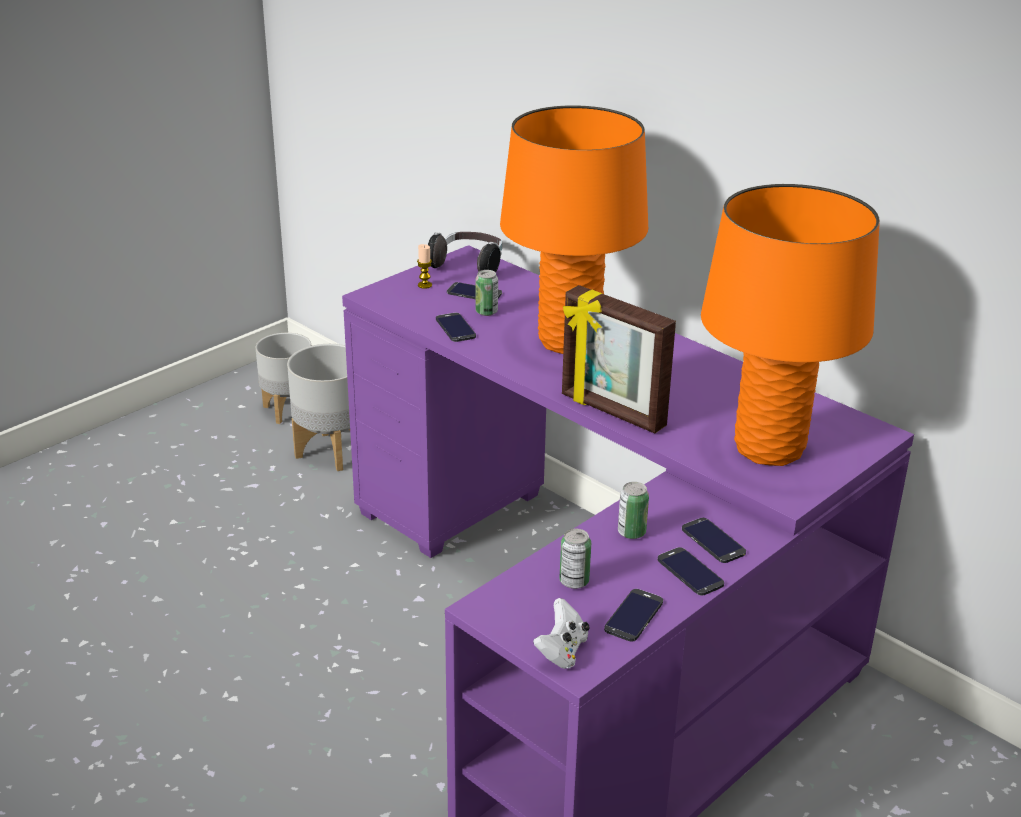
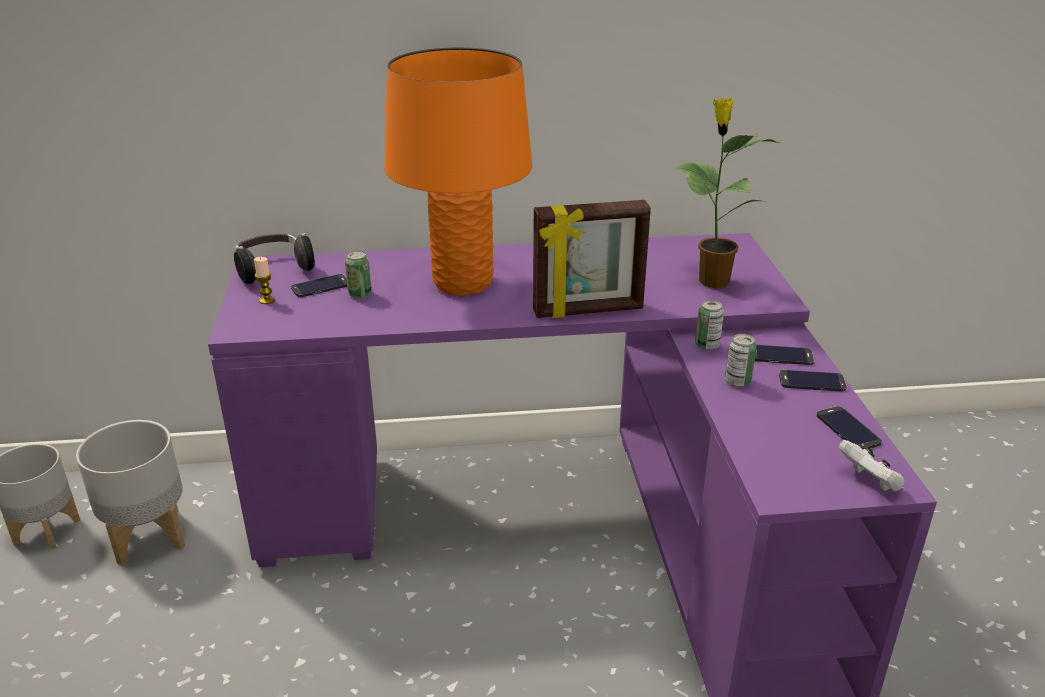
camera: 50 degrees left, 0 degrees up
(455, 328) = (361, 317): phone -> none
(574, 581) = (779, 434): can -> can (707, 345)
(768, 449) = (711, 281): orange table lamp -> potted plant

